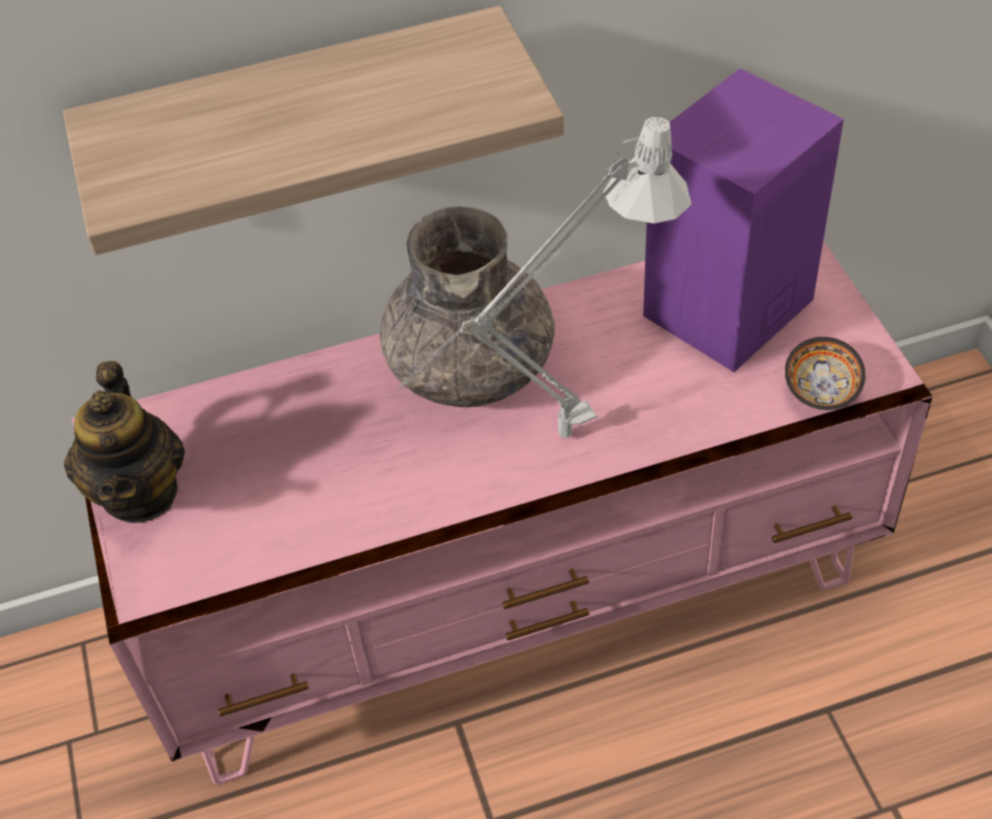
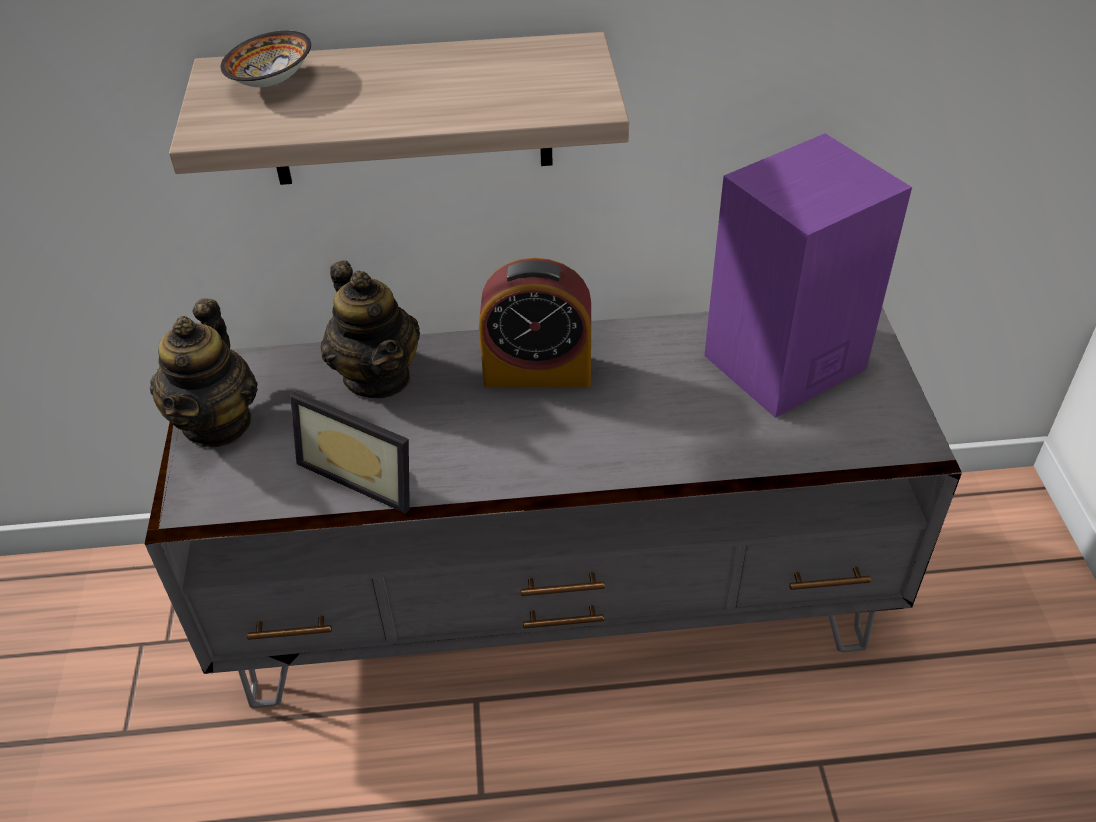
camera: 10 degrees right, 5 degrees down
(300, 405) = (378, 377): none -> teapot
(322, 516) = (365, 472): none -> picture frame
(472, 366) = (537, 371): grey vase -> alarm clock
(514, 600) = (555, 603): pink tv stand -> grey tv stand
(548, 444) = (585, 448): grey table lamp -> none
(821, 389) = (854, 447): bowl -> bowl (272, 81)

